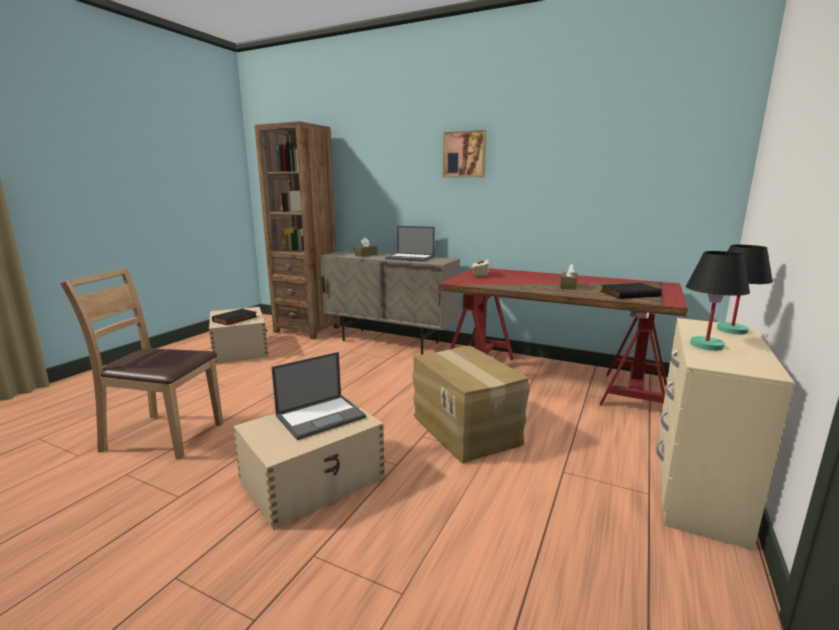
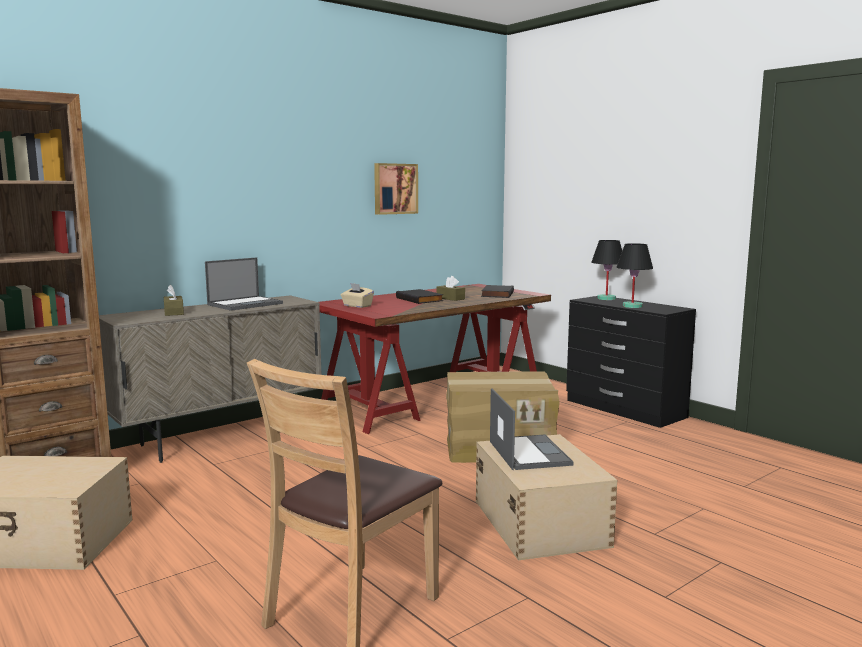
camera: 65 degrees left, 5 degrees down
(235, 319) = (60, 476): black book -> black book (420, 299)
(465, 154) = (284, 162): picture -> picture (395, 189)
(695, 485) = (624, 409): beige dresser -> black dresser

